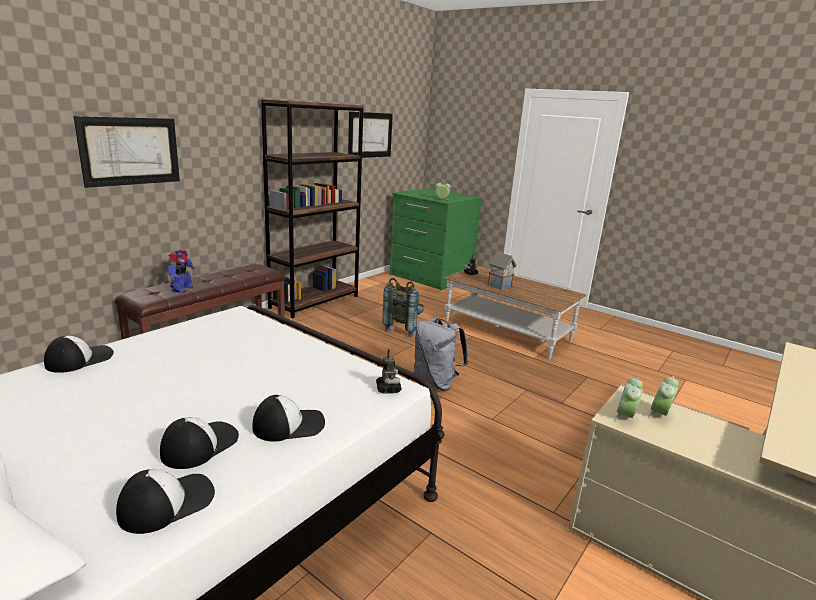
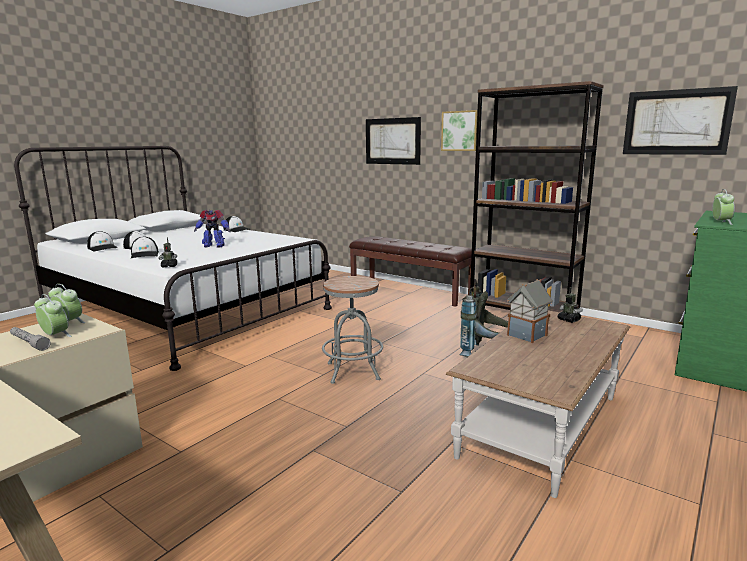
camera: 90 degrees right, 5 degrees down
(181, 289) = (385, 241): toy robot -> toy robot (214, 246)
(226, 138) = (460, 131): none -> picture
(436, 382) = (353, 371): grey backpack -> grey stool
(684, 424) = (29, 343): none -> grey flashlight

